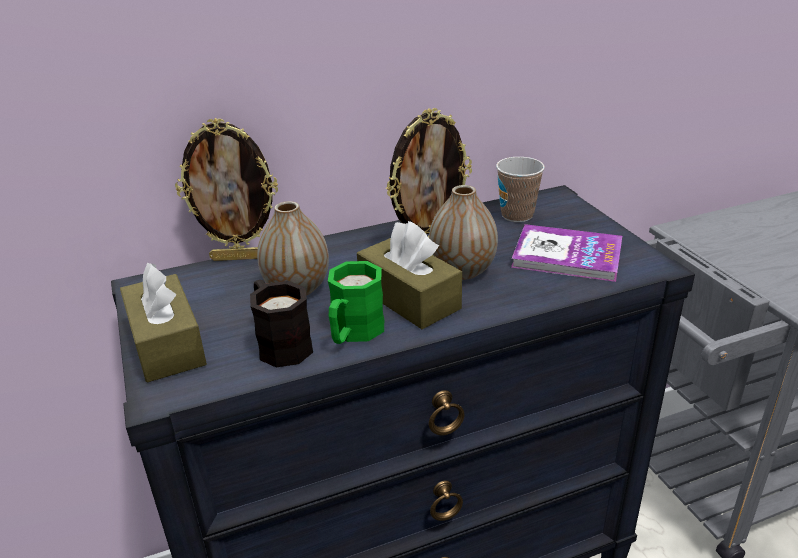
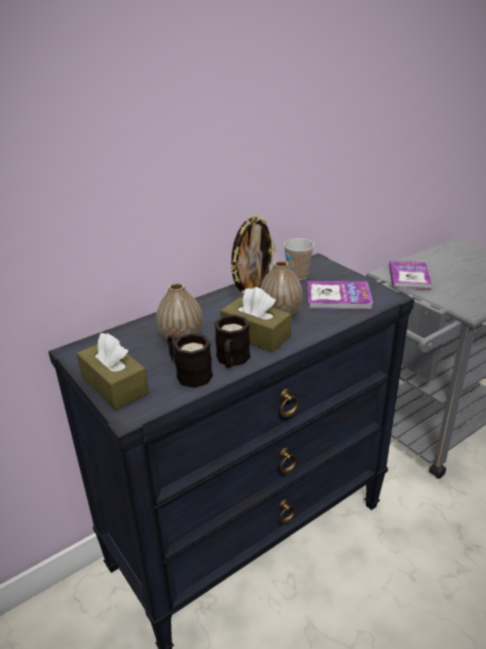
camera: 15 degrees left, 0 degrees up
(240, 257) = (131, 324): picture frame -> none
(353, 333) = (232, 360): green mug -> black mug
(719, 238) = (409, 276): none -> book

